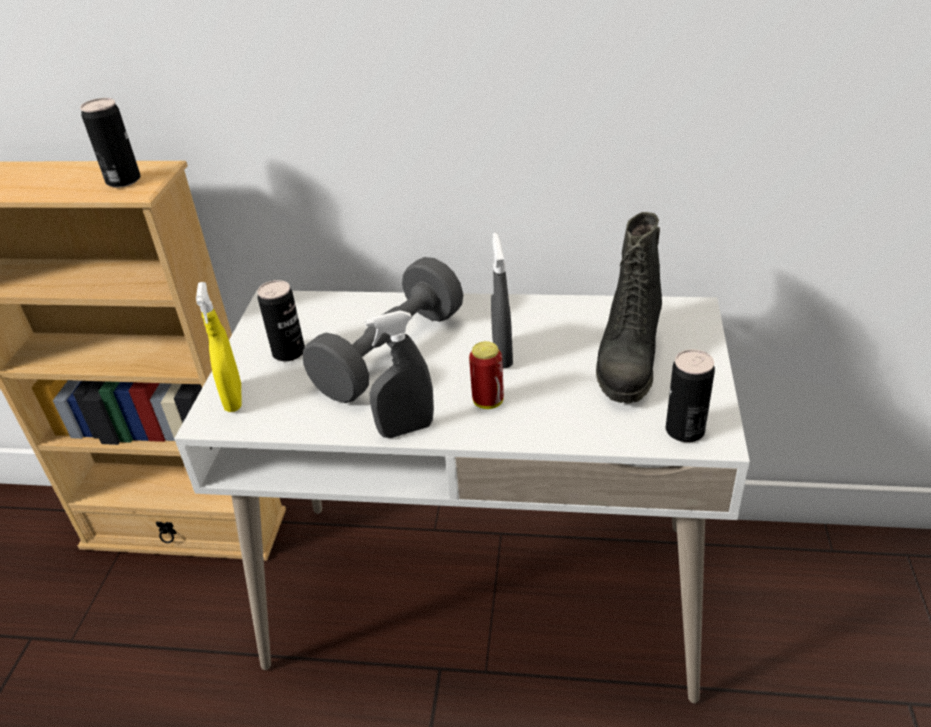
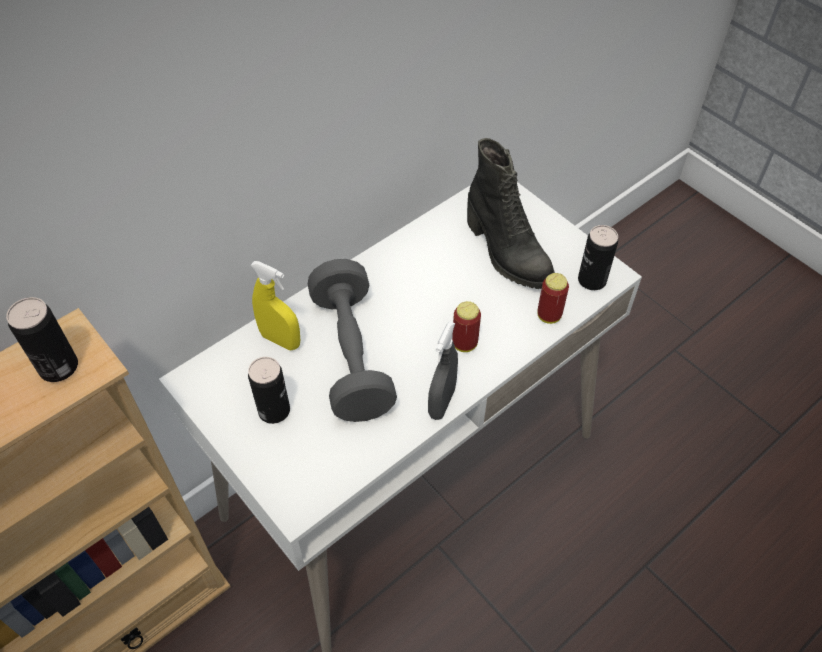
camera: 50 degrees left, 15 degrees up
(233, 398) = (288, 477): yellow spray bottle -> yellow spray bottle (280, 340)
(502, 355) = (427, 302): grey spray bottle -> none
(597, 430) = (549, 315): none -> can

